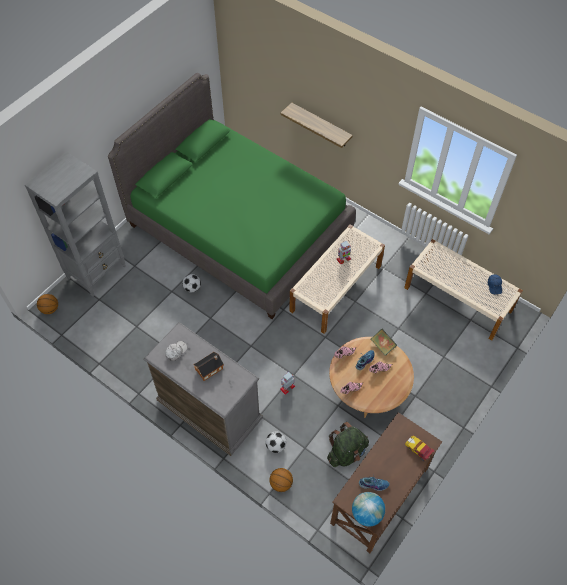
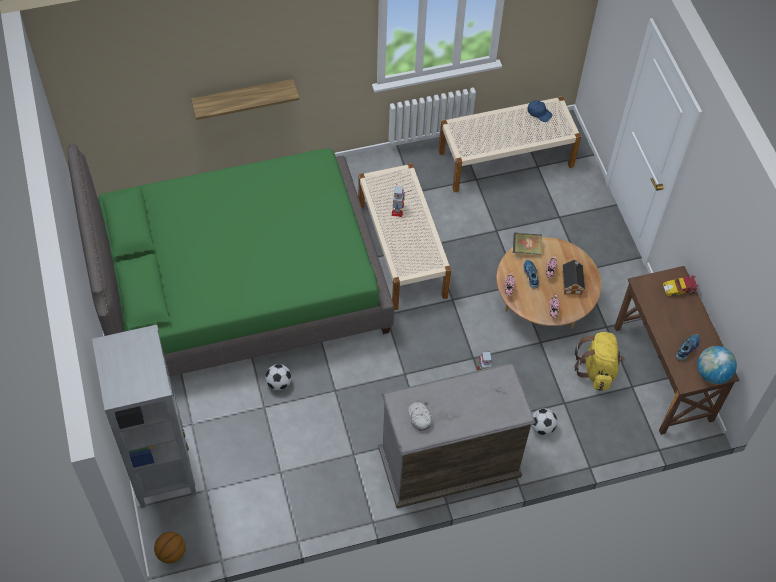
camera: 55 degrees left, 0 degrees up
(210, 369) = (467, 398): toy house -> toy house (572, 282)
(281, 483) = (587, 450): basketball -> none
(346, 452) = (597, 370): green backpack -> yellow backpack

